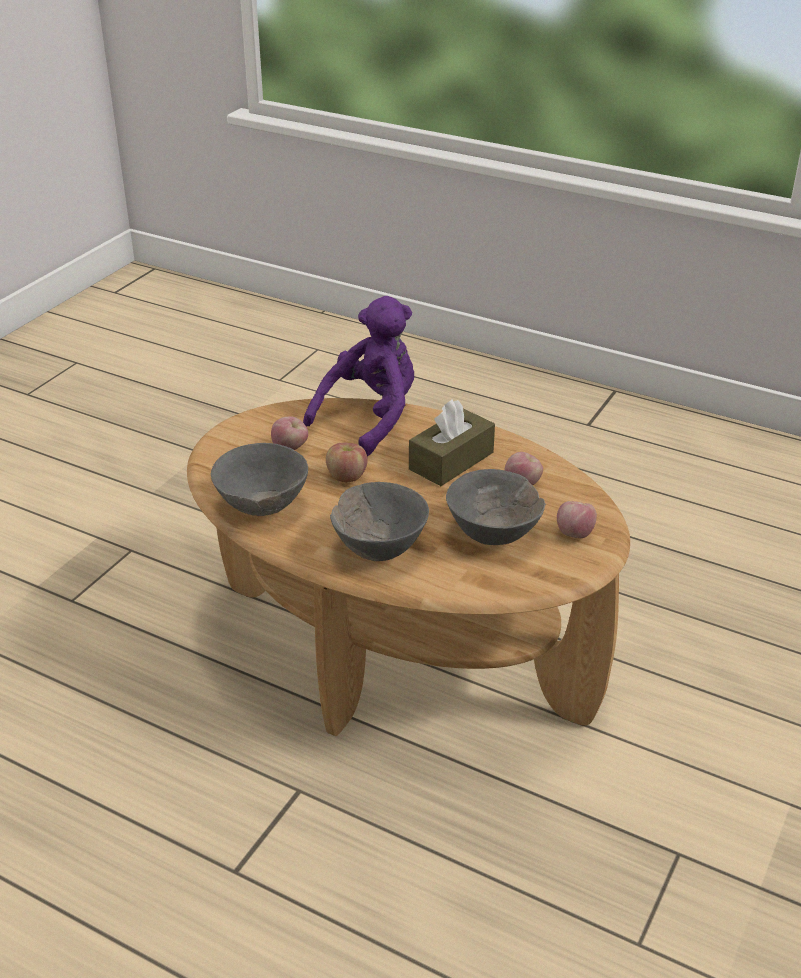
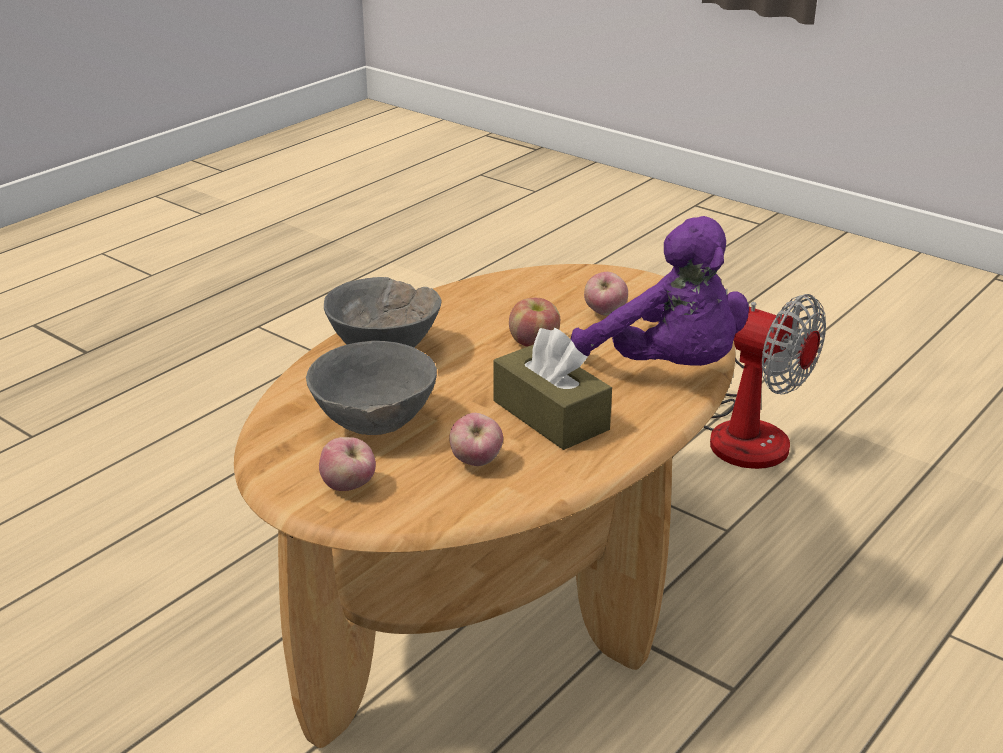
camera: 100 degrees right, 5 degrees down
(154, 537) = (744, 429): none -> fan
(262, 507) = (490, 293): grey bowl -> none

